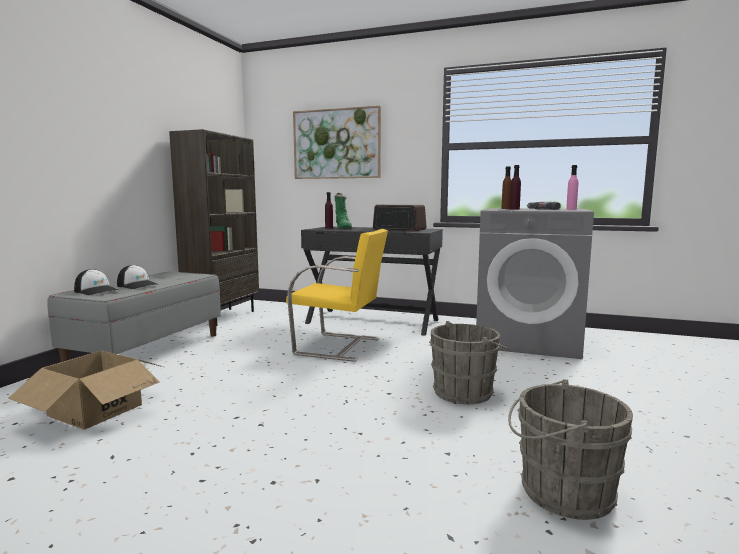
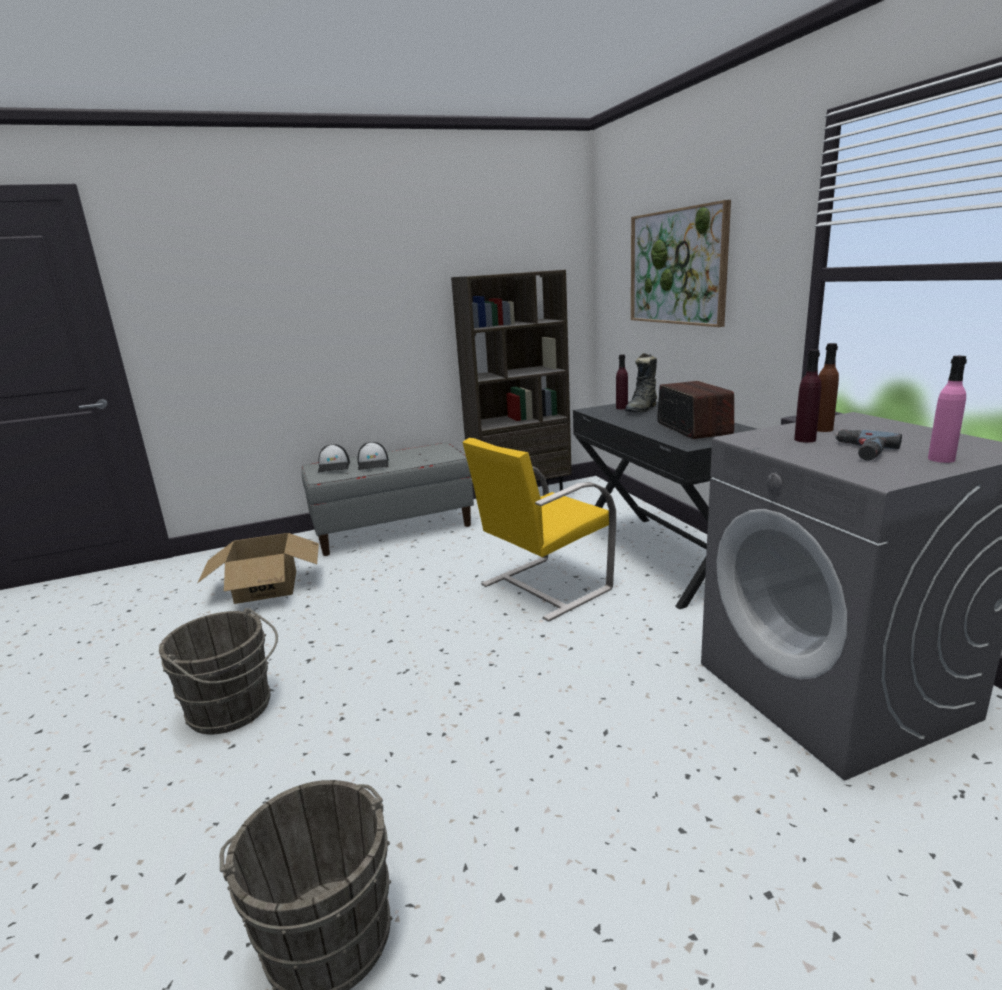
camera: 50 degrees right, 10 degrees up
(339, 346) = (543, 587): yellow chair -> yellow chair turned 75 degrees clockwise
(343, 228) = (642, 409): green boot -> black boot
(466, 392) = (532, 730): grey bucket -> grey bucket (233, 710)

